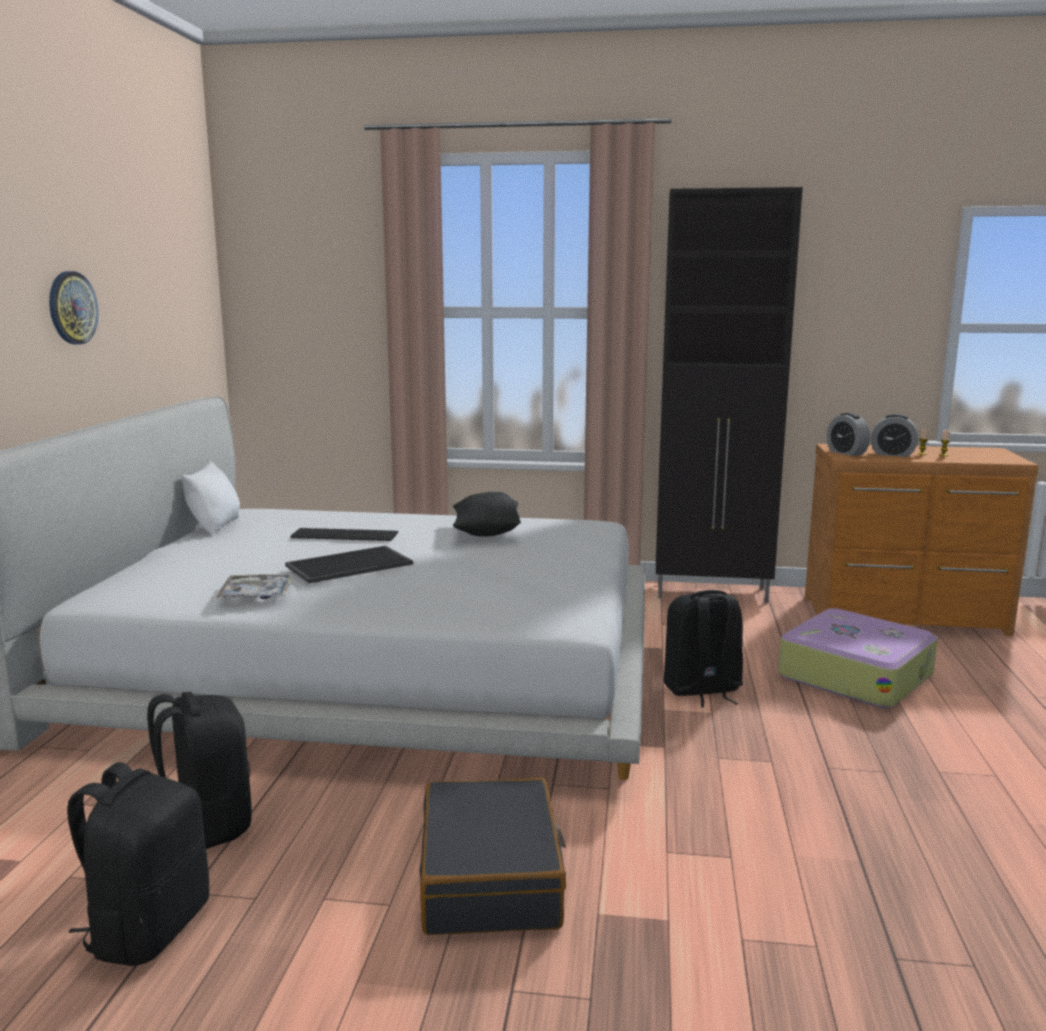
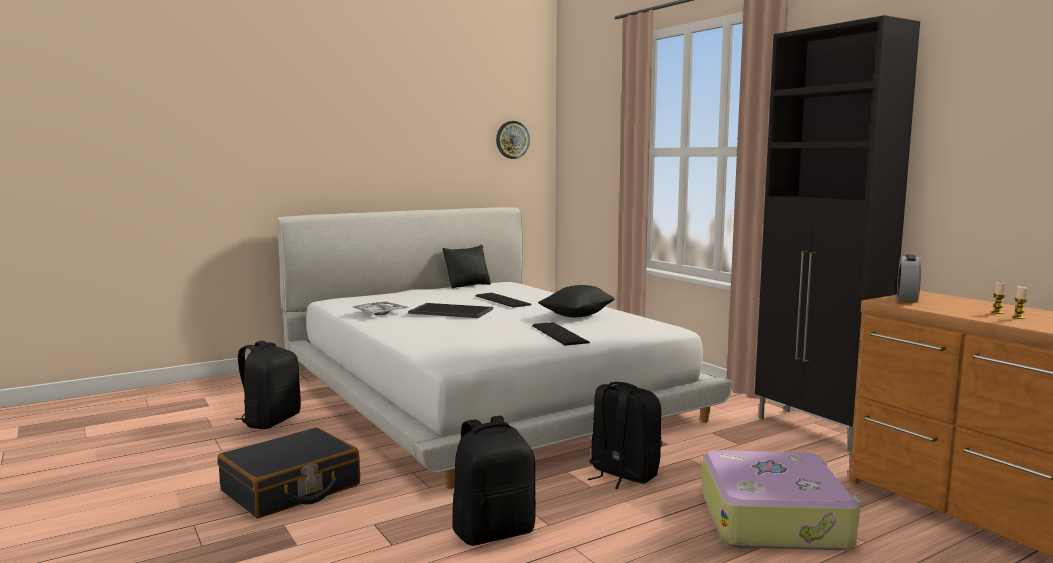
camera: 50 degrees right, 5 degrees down
(72, 308) = (398, 144): wall clock -> wall clock (512, 140)
(148, 928) = (181, 442): black backpack -> black backpack (494, 531)
(215, 526) = (468, 285): white pillow -> black pillow
(547, 557) = (560, 333): none -> keyboard
(892, 454) = (954, 308): alarm clock -> none

